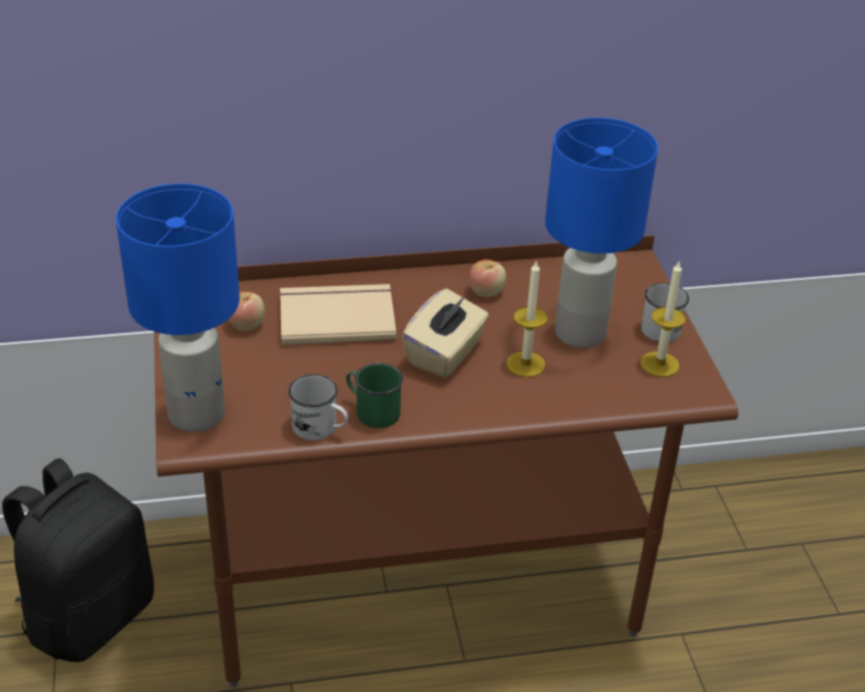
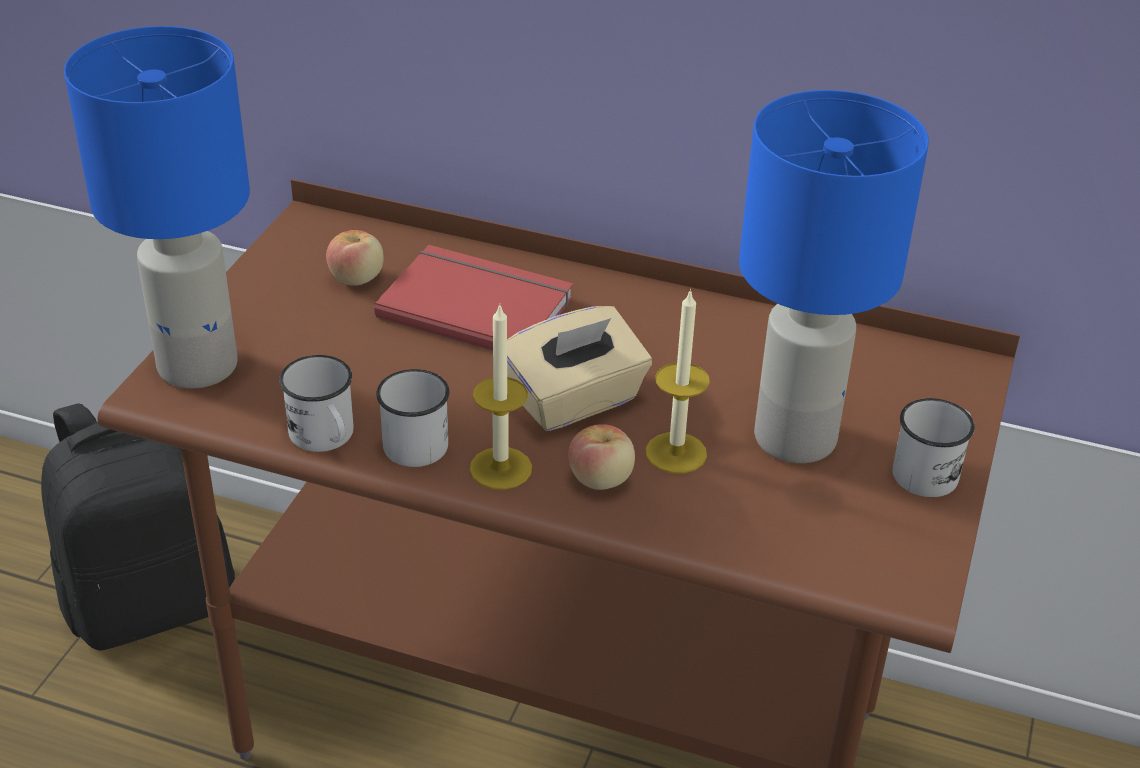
camera: 30 degrees right, 0 degrees up
(336, 316) = (476, 304): beige book -> red book
(372, 411) = (411, 439): green mug -> white mug
(486, 292) = (708, 337): apple -> apple (601, 479)
(659, 364) = (880, 524): candle -> candle (500, 468)

